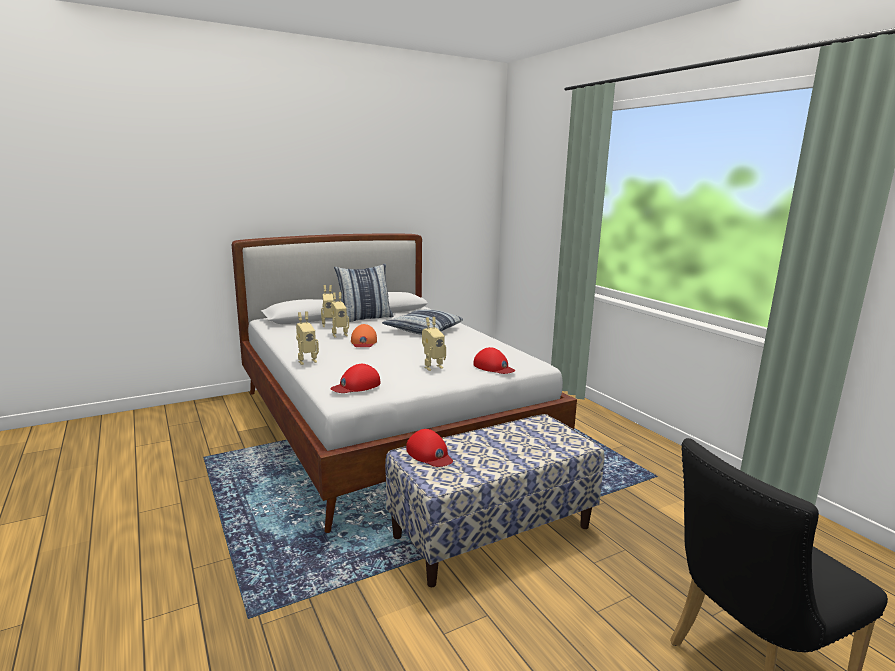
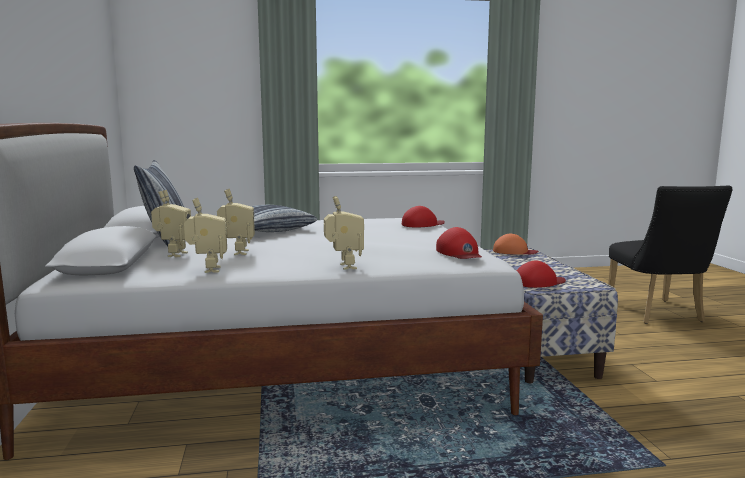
camera: 70 degrees left, 5 degrees down
(363, 342) = (292, 245): orange cap -> orange cap (514, 251)
(432, 367) = (407, 236): toy robot -> toy robot (208, 270)

